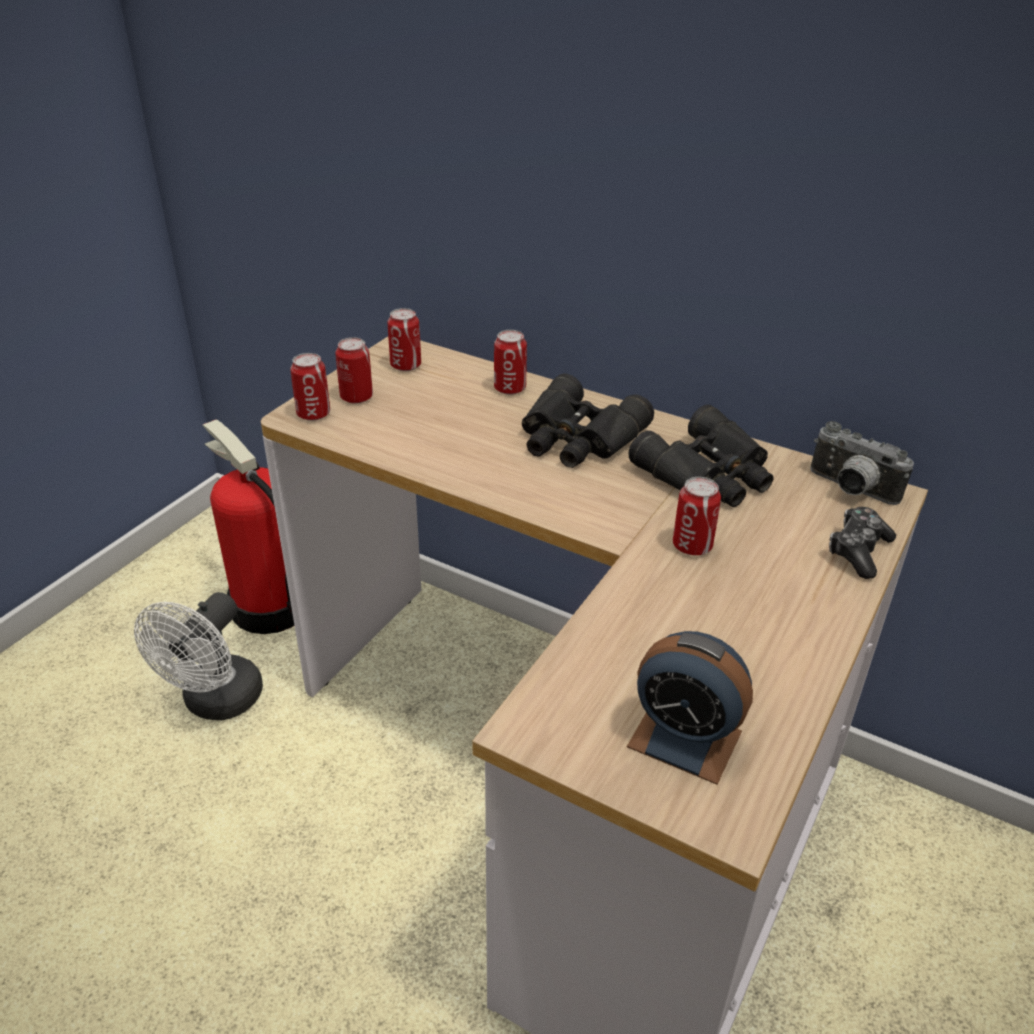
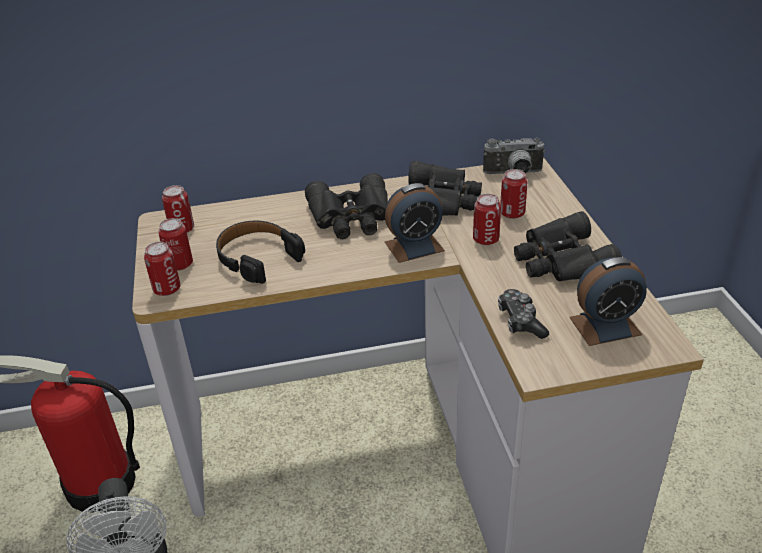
camera: 40 degrees left, 0 degrees up
(428, 429) = (257, 258): none -> black headphones
(509, 388) = (270, 210): can -> can (512, 213)
(597, 506) = (414, 246): none -> alarm clock
(749, 626) = (560, 261): none -> black binoculars
(858, 551) = (555, 200): game controller -> game controller (521, 321)

